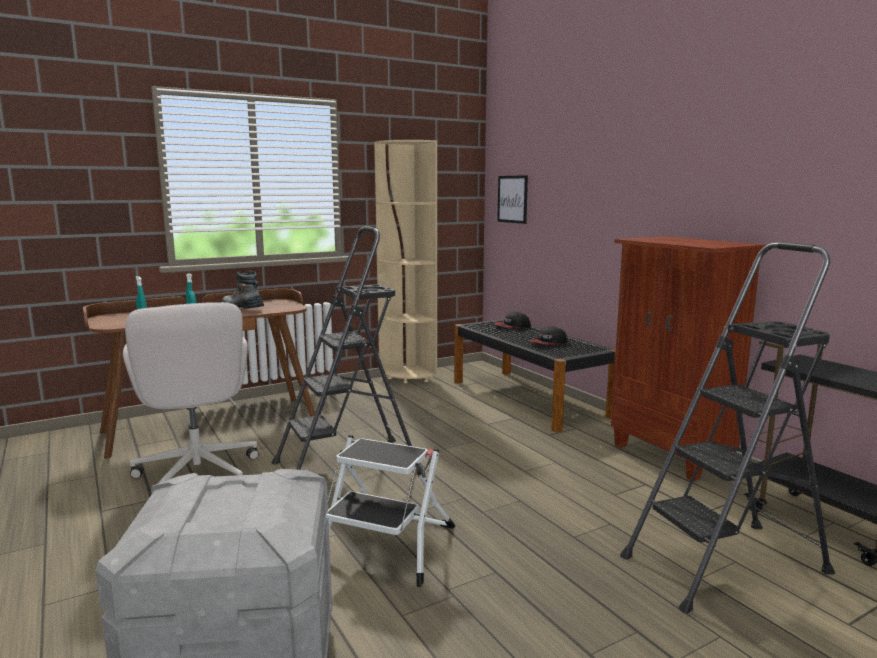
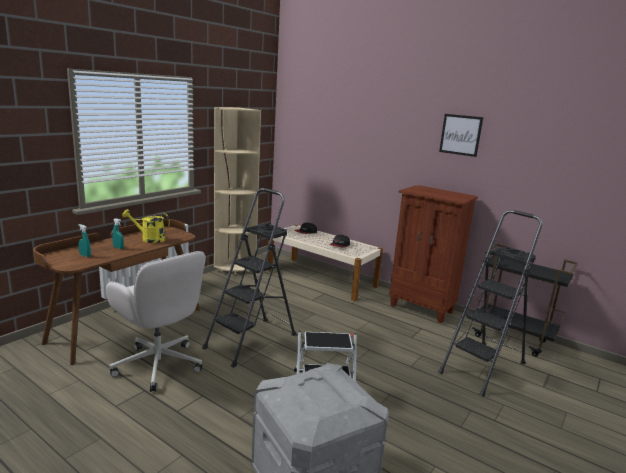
camera: 25 degrees left, 5 degrees up
(242, 308) = (149, 239): boot -> yellow watering can
(512, 199) = (300, 147): picture -> picture (460, 135)
(529, 398) = (321, 278): black bench -> beige bench

